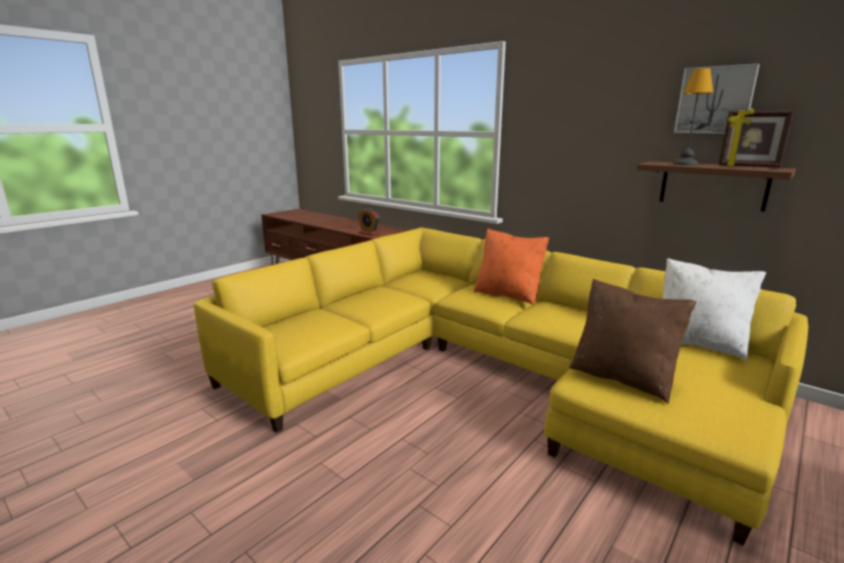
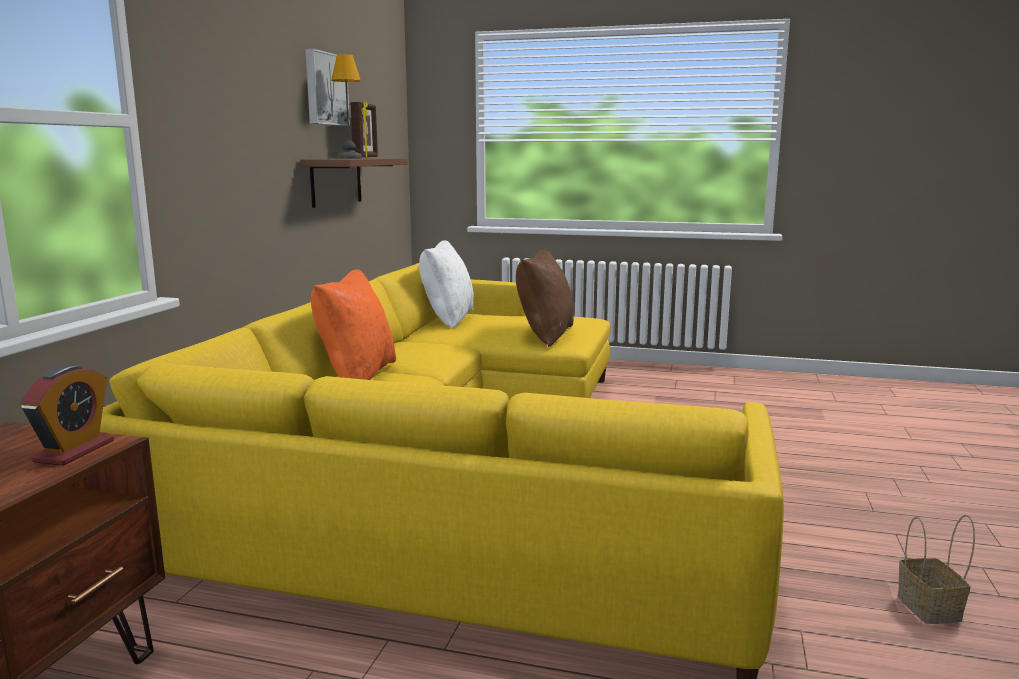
camera: 115 degrees left, 5 degrees down
(158, 477) = (931, 609): none -> basket

